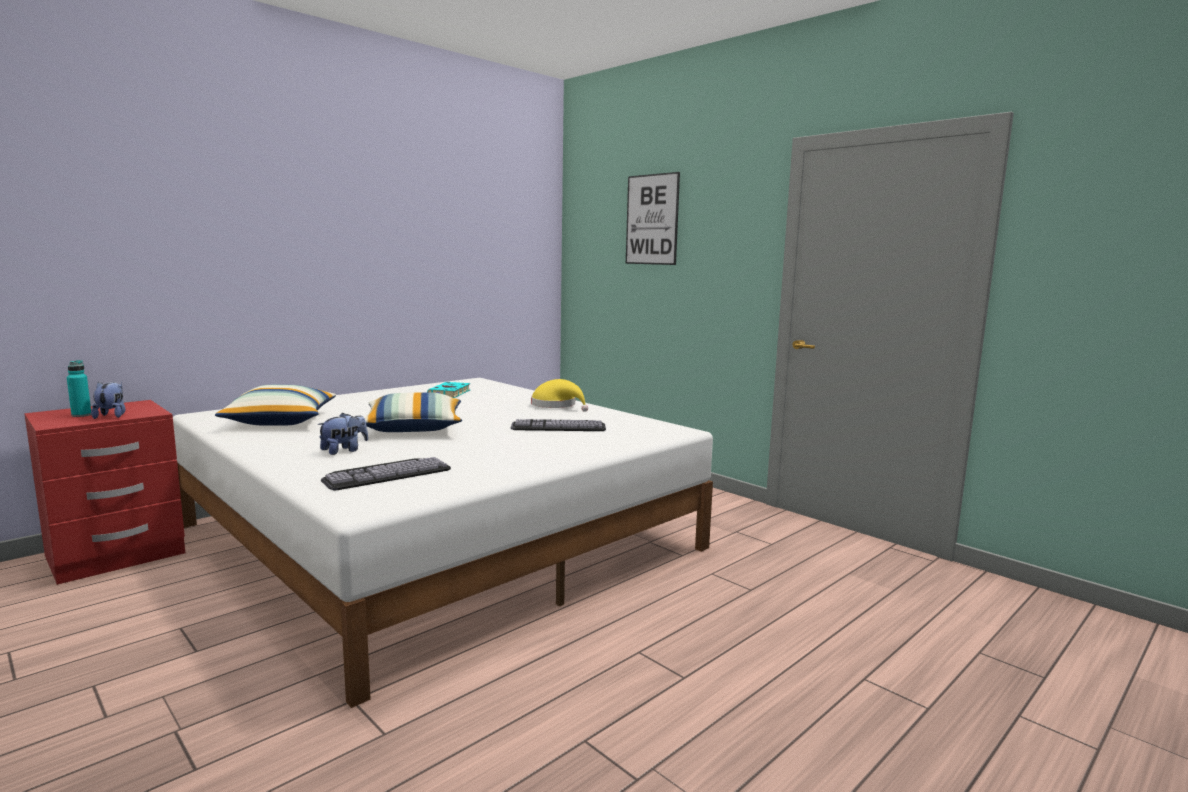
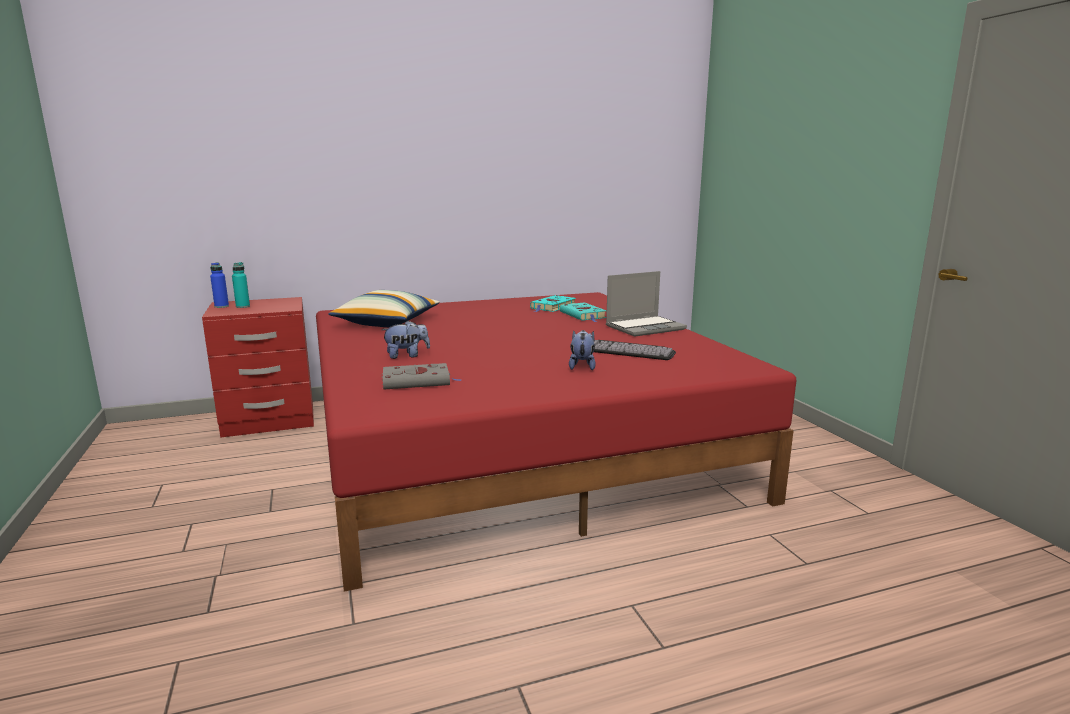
camera: 25 degrees right, 5 degrees up
(48, 417) = (221, 306): none -> blue bottle
(111, 416) = (260, 309): plush toy -> plush toy (582, 366)
(386, 472) = (418, 381): keyboard -> grey book
(414, 428) = (486, 339): pillow -> none
(441, 536) = (515, 444): white bed -> red bed
(488, 399) = (583, 315): none -> turquoise book
(556, 405) = (645, 327): yellow hat -> laptop
(652, 219) = (792, 122): picture -> none

